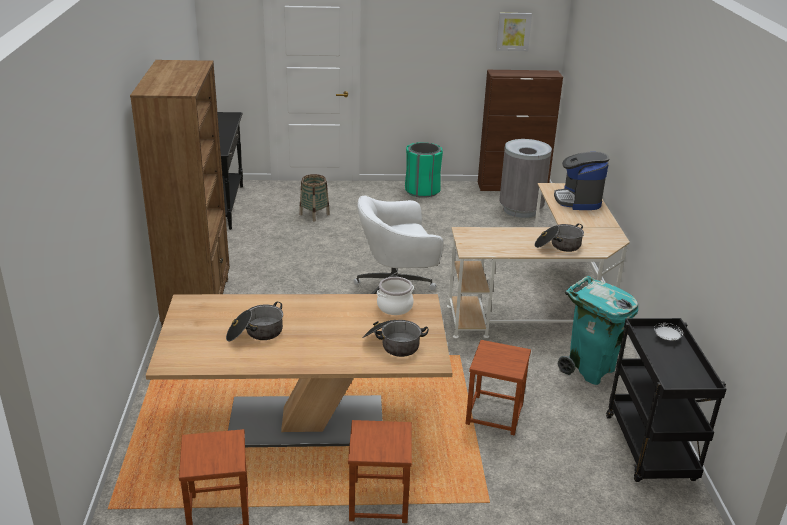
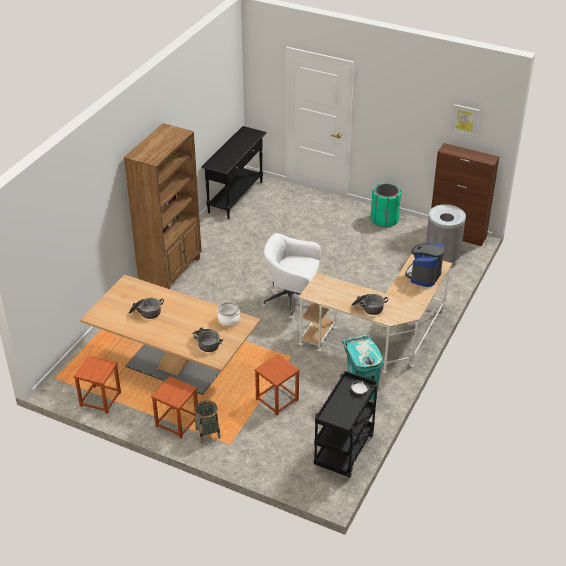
camera: 30 degrees right, 10 degrees up
(314, 214) = (291, 221): basket -> basket (208, 433)

